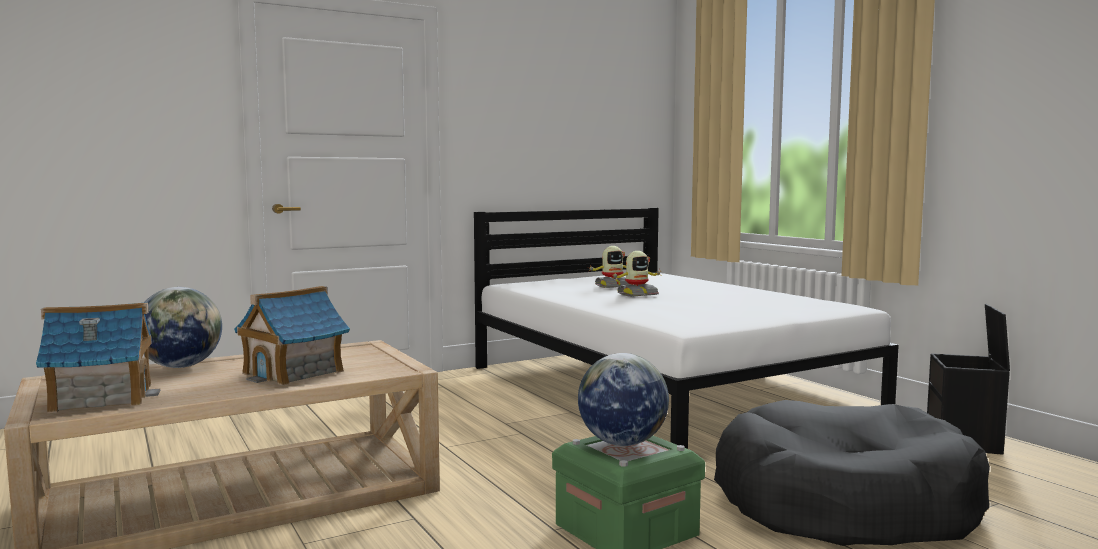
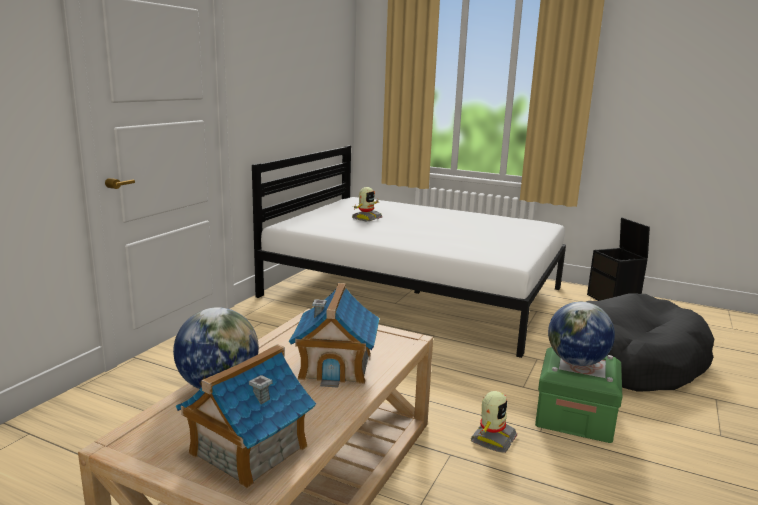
camera: 35 degrees left, 10 degrees up
(637, 294) = (406, 227): toy robot -> toy robot (492, 439)

